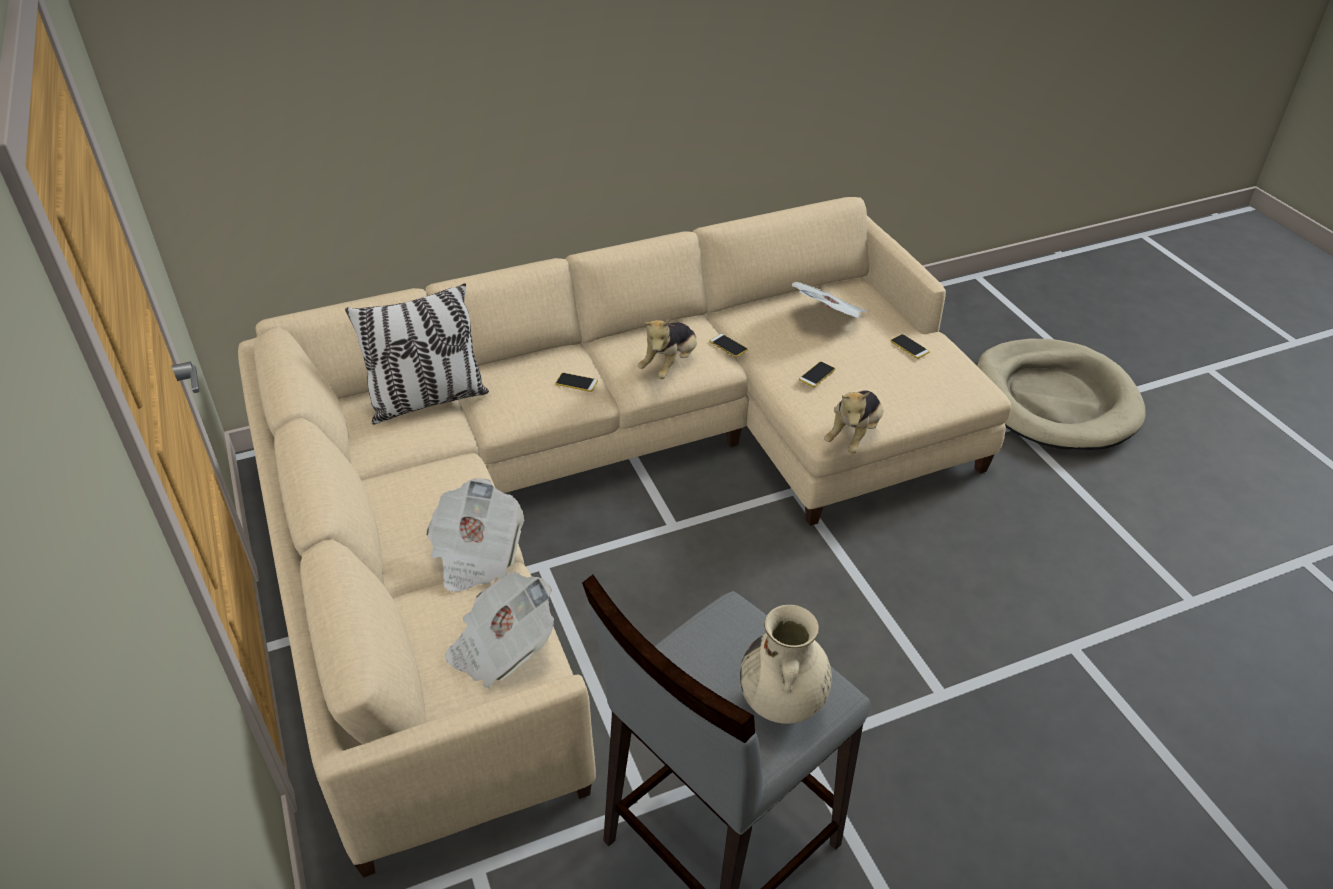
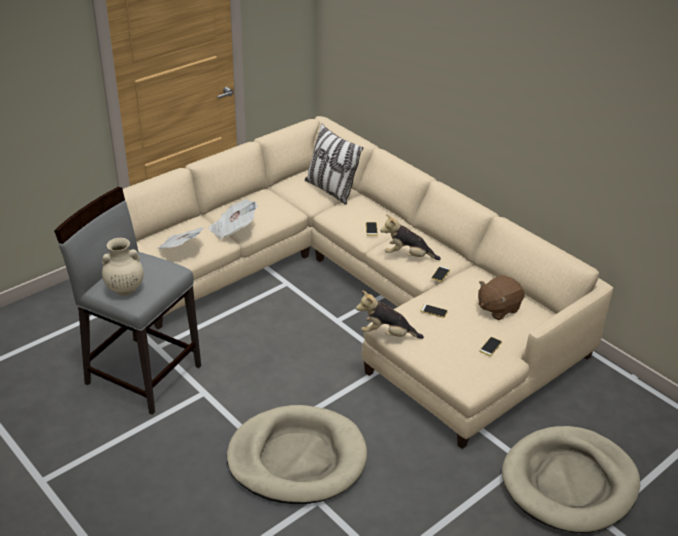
camera: 70 degrees right, 5 degrees down
(829, 318) = (498, 308): newspaper -> brown plush toy
(983, 651) = (297, 458): none -> beige dog bed

